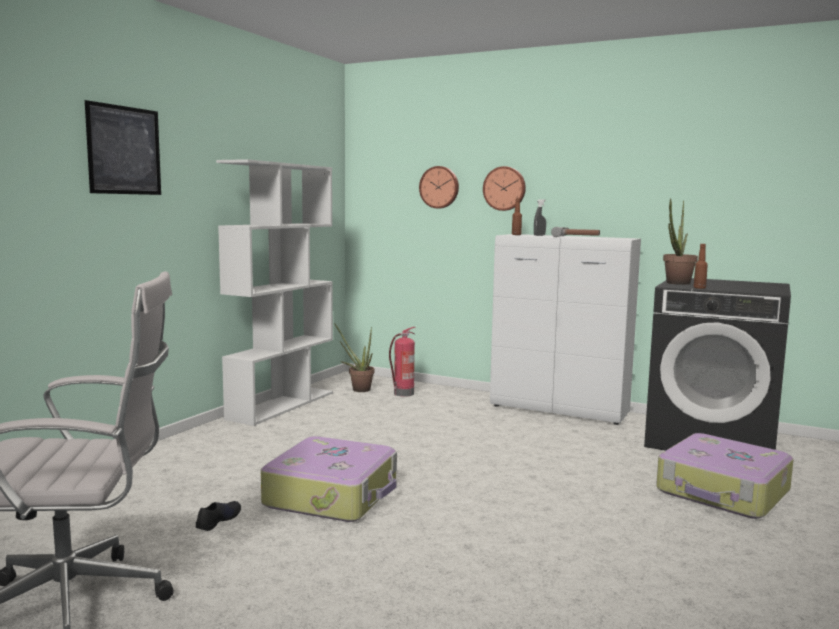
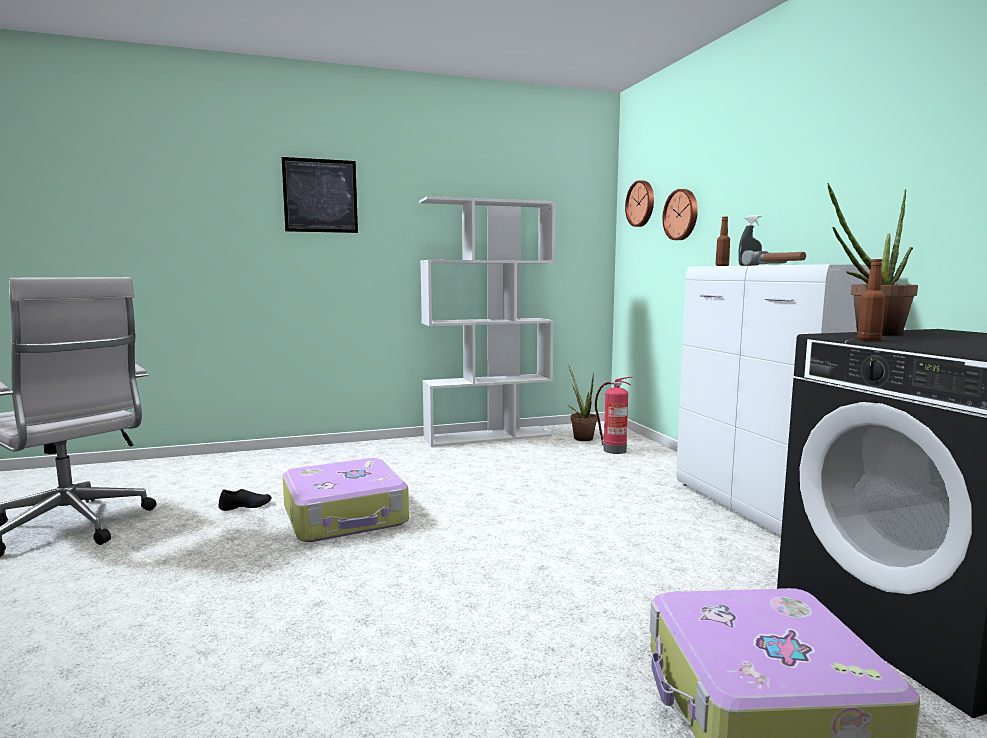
camera: 45 degrees right, 0 degrees up
(504, 188) = (739, 207): wall clock -> wall clock (641, 203)

